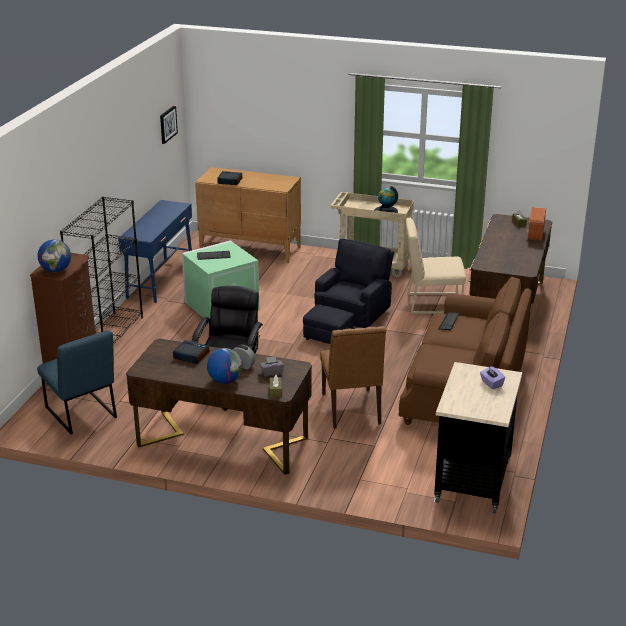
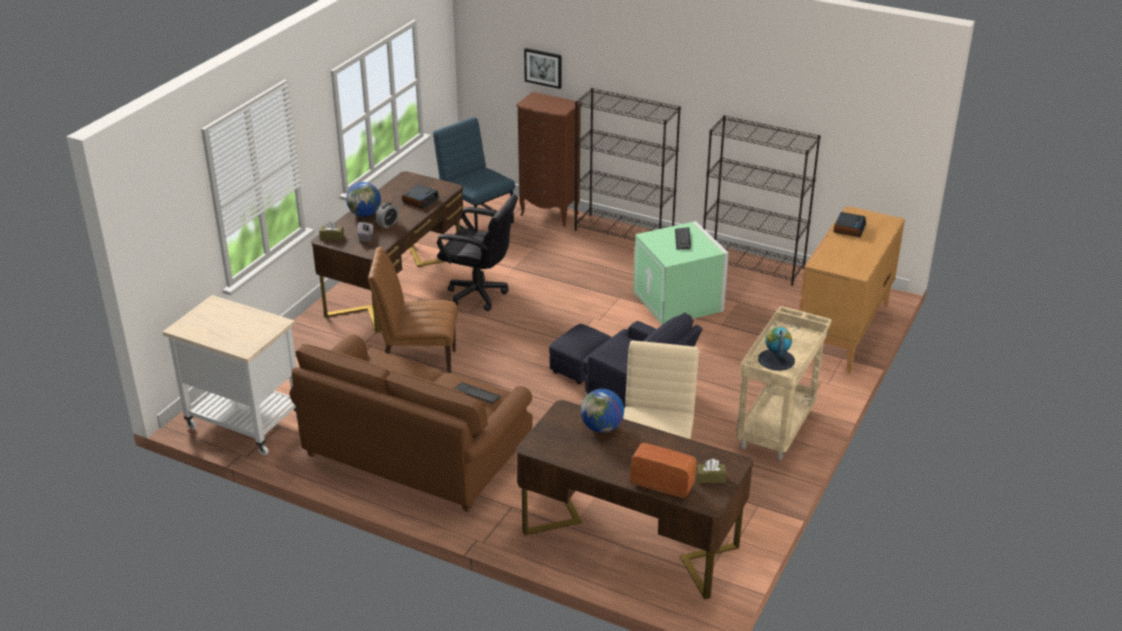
camera: 100 degrees right, 5 degrees up
(56, 270) = (535, 101): globe -> globe (602, 428)
(81, 413) = (476, 218): blue chair -> blue chair turned 75 degrees clockwise
(161, 280) = (753, 265): blue console table -> black bookcase
(167, 124) = (869, 122): picture -> picture (543, 67)
(473, 483) = (245, 423): black cart -> white cart
(491, 384) = (237, 334): purple tissue box -> none

